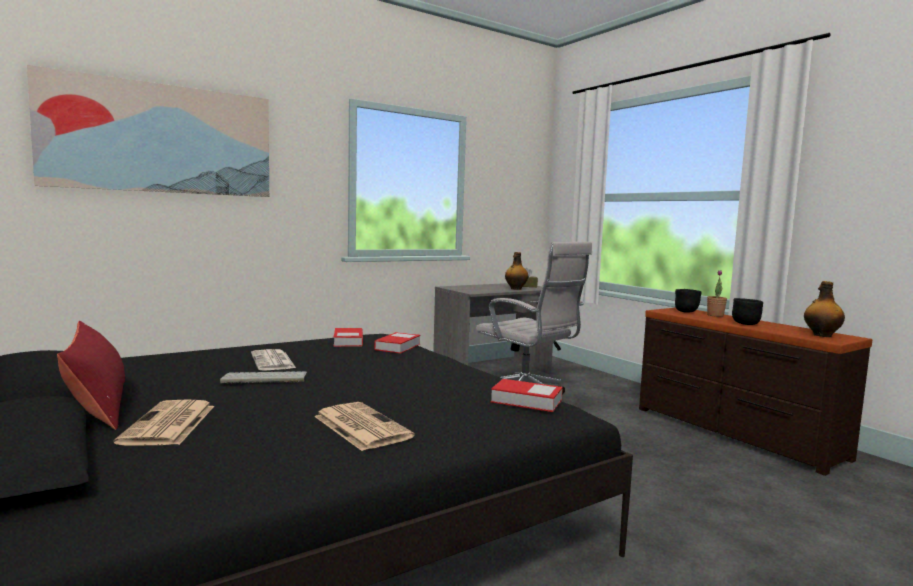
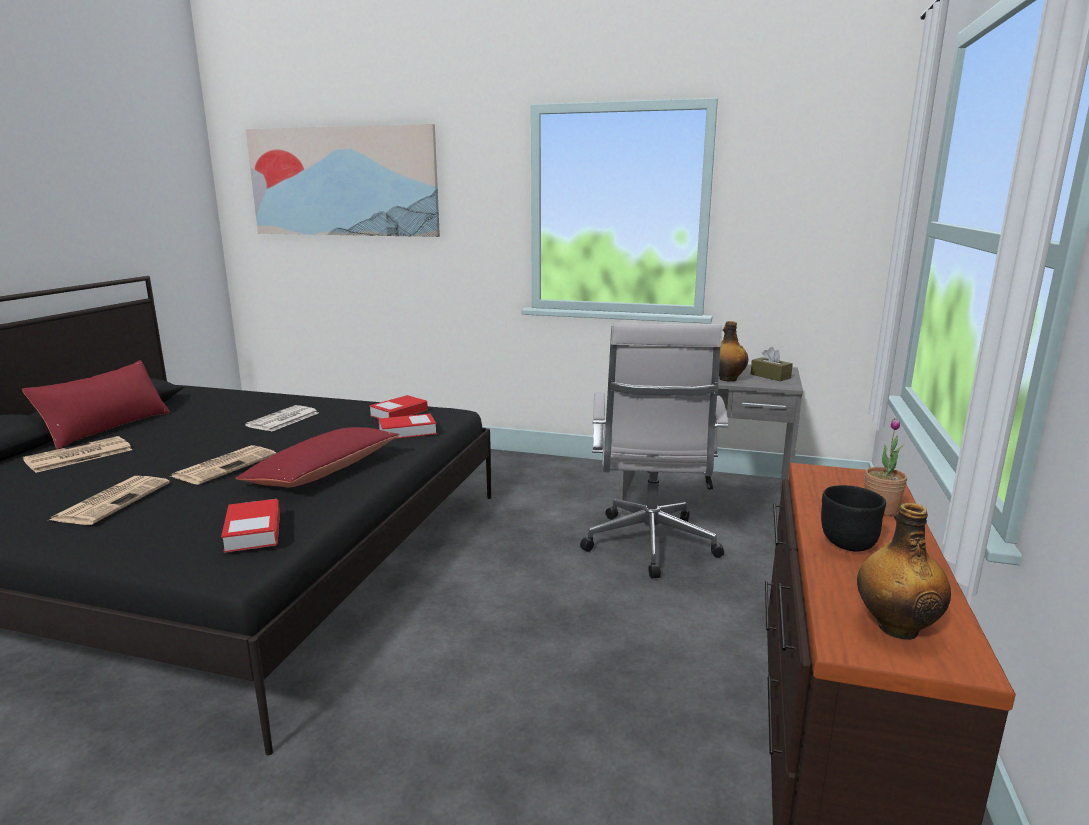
camera: 50 degrees right, 10 degrees up
(263, 378) = (223, 435): keyboard -> none
(358, 387) = (225, 465): none -> newspaper
(434, 373) = (324, 472): none -> red pillow
(686, 311) = (856, 485): black bowl -> none

